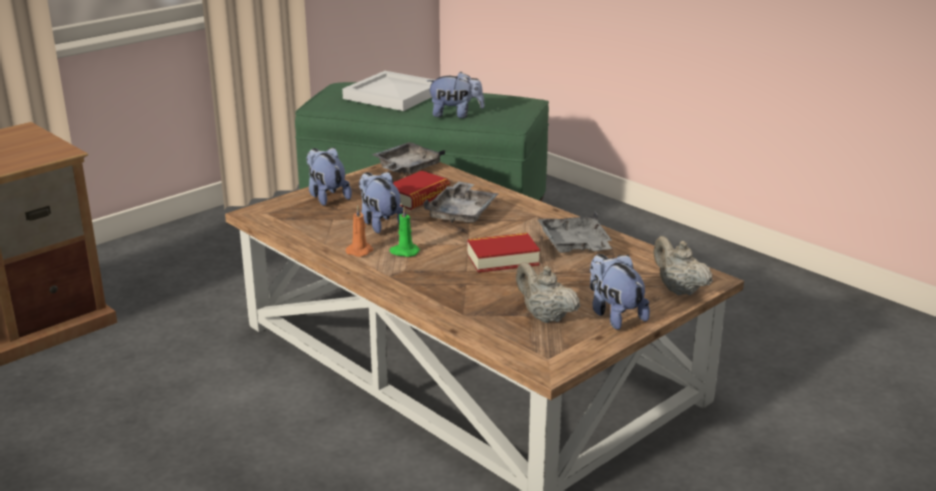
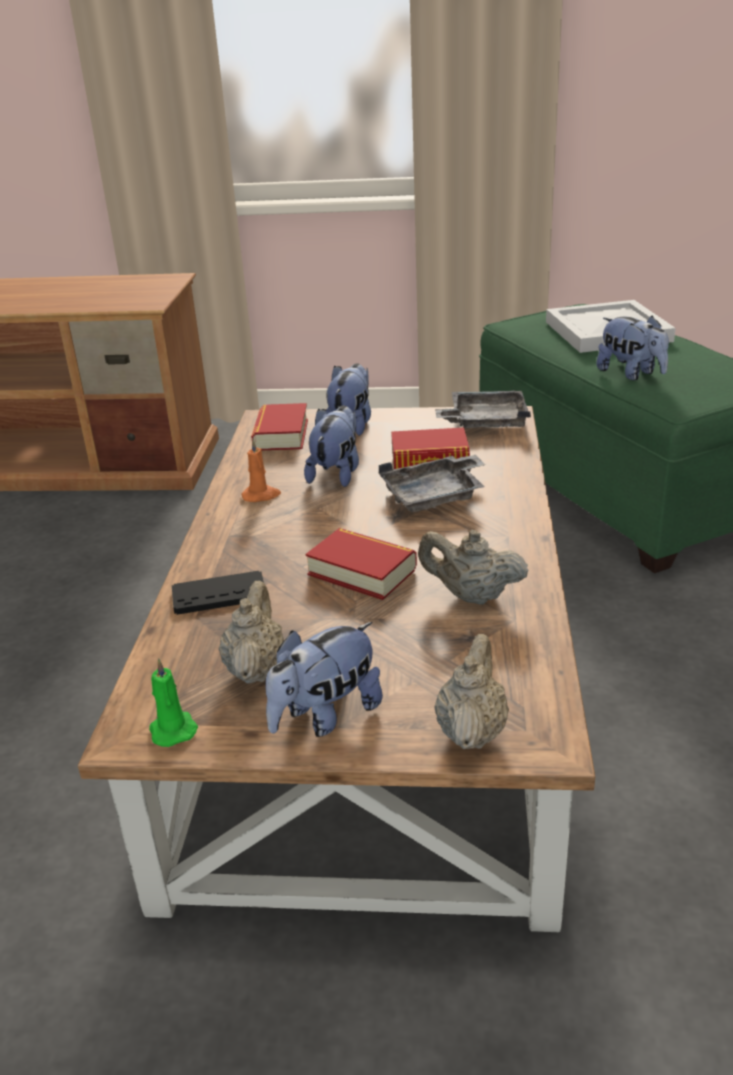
camera: 50 degrees right, 5 degrees up
(291, 217) = (281, 435): none -> book
(404, 252) = (293, 515): green candle -> green candle (172, 729)
(452, 301) = (219, 594): none -> black game controller
(575, 245) = (471, 596): grey tray -> beige teapot
(614, 315) = (325, 716): plush toy -> plush toy turned 150 degrees counterclockwise

